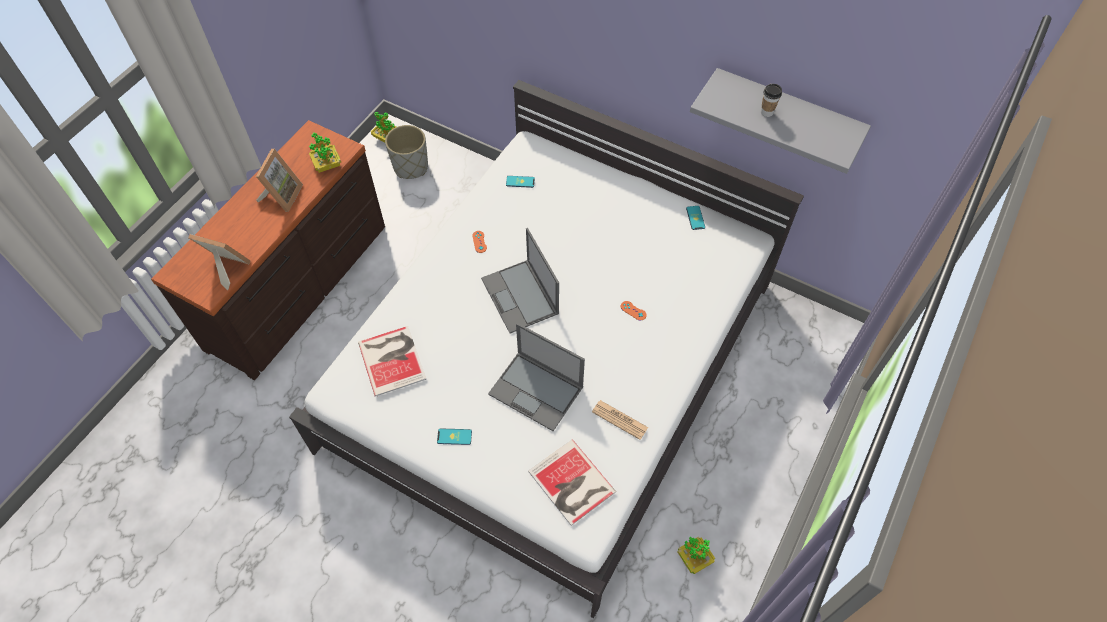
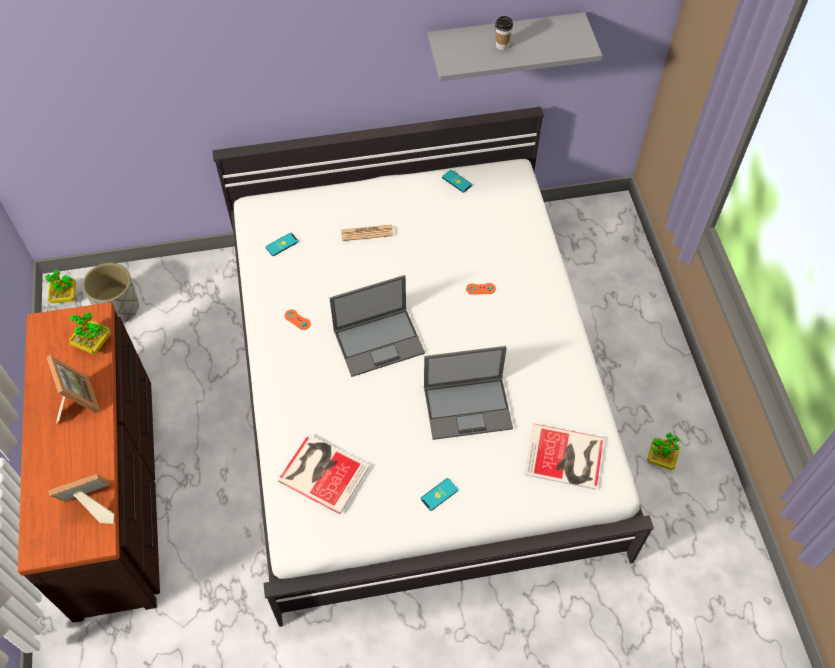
camera: 40 degrees left, 0 degrees up
(520, 297) = (379, 341): laptop -> laptop turned 45 degrees counterclockwise
(619, 420) = (553, 381): newspaper -> newspaper (367, 233)

